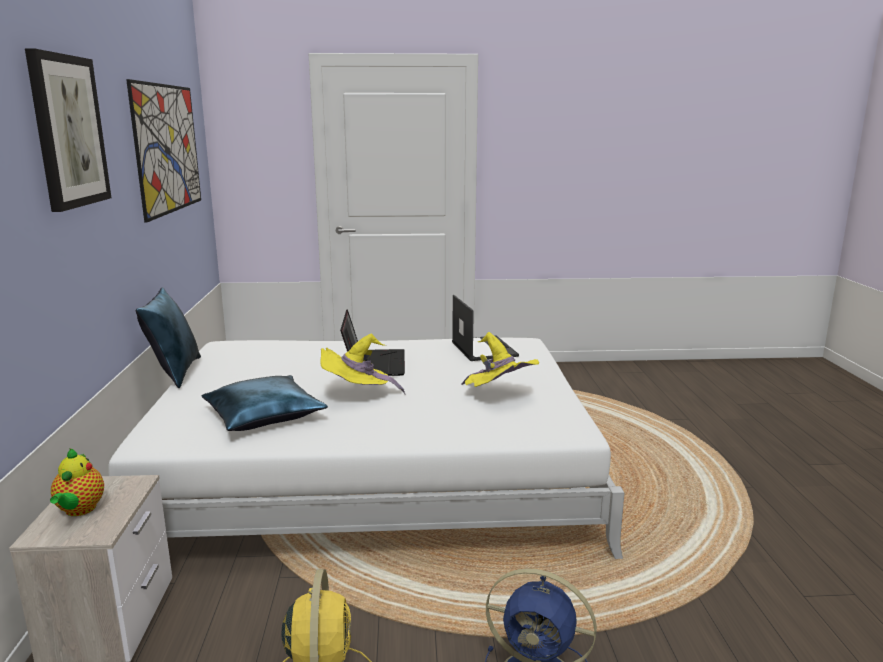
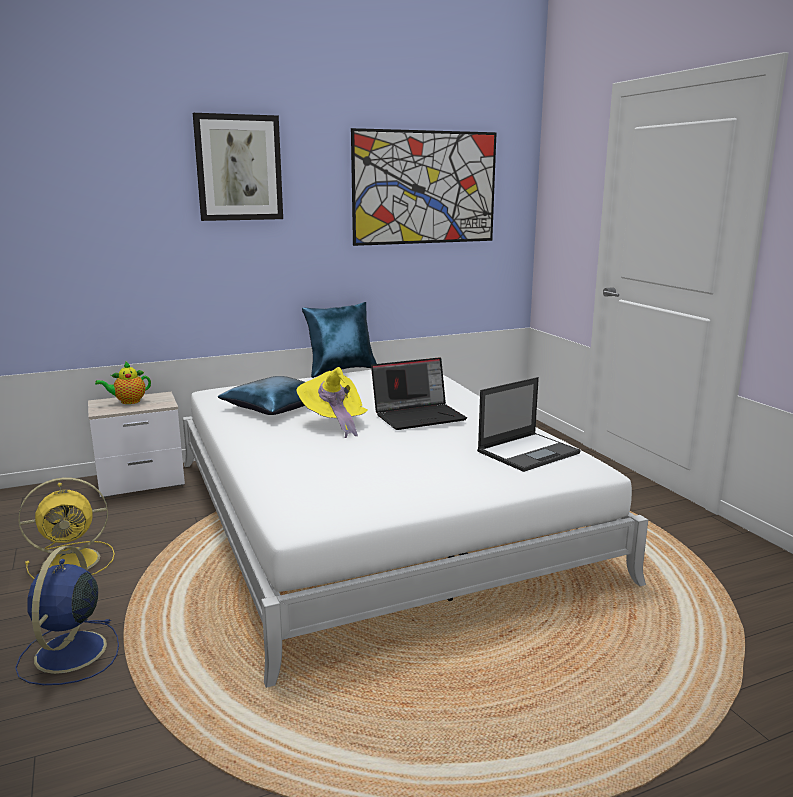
camera: 70 degrees right, 0 degrees up
(498, 395) = (380, 475): yellow hat -> none

